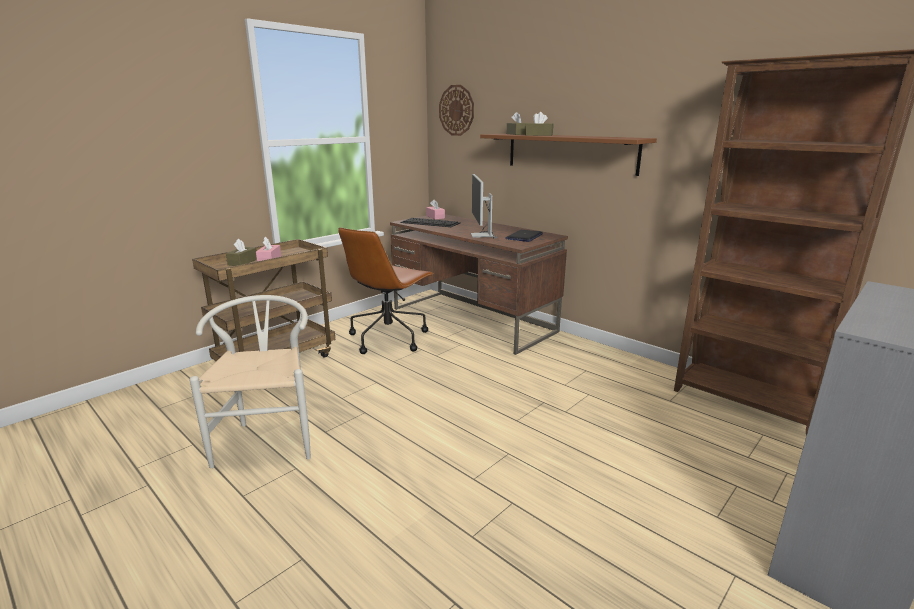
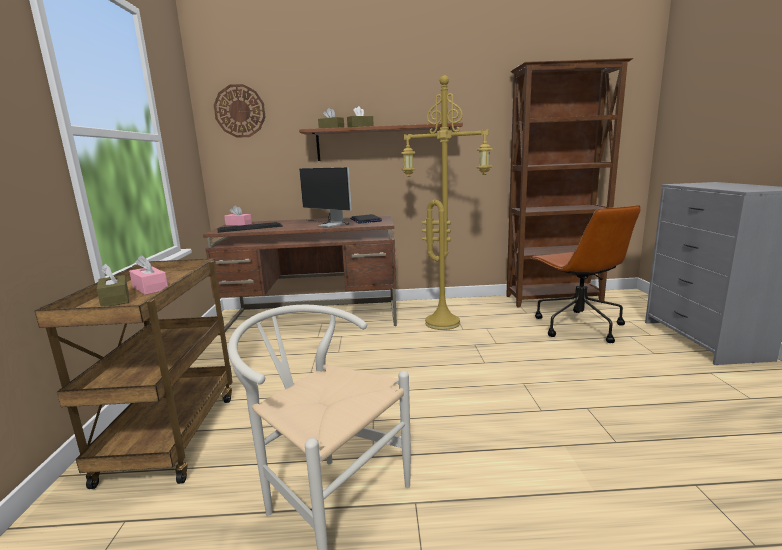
camera: 45 degrees left, 5 degrees down
(389, 337) = (265, 357): brown office chair -> brown office chair (577, 326)
(562, 370) = (444, 322): none -> yellow floor lamp

